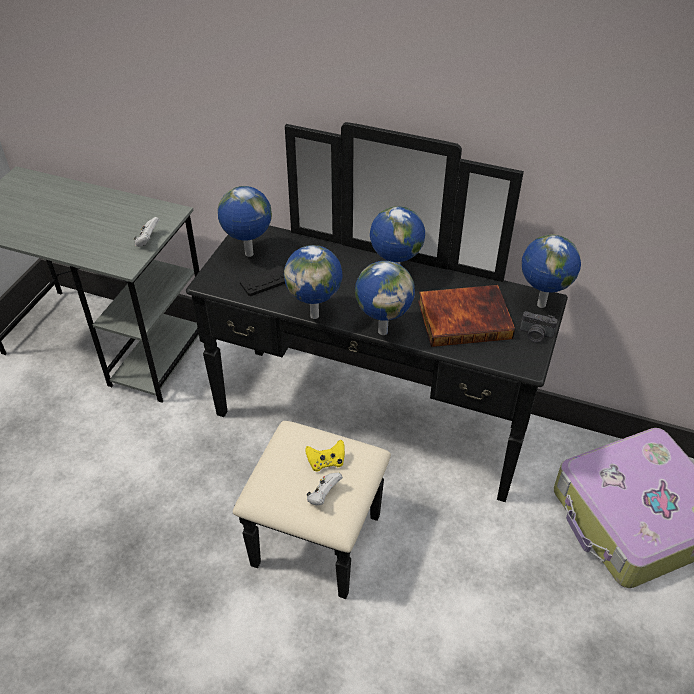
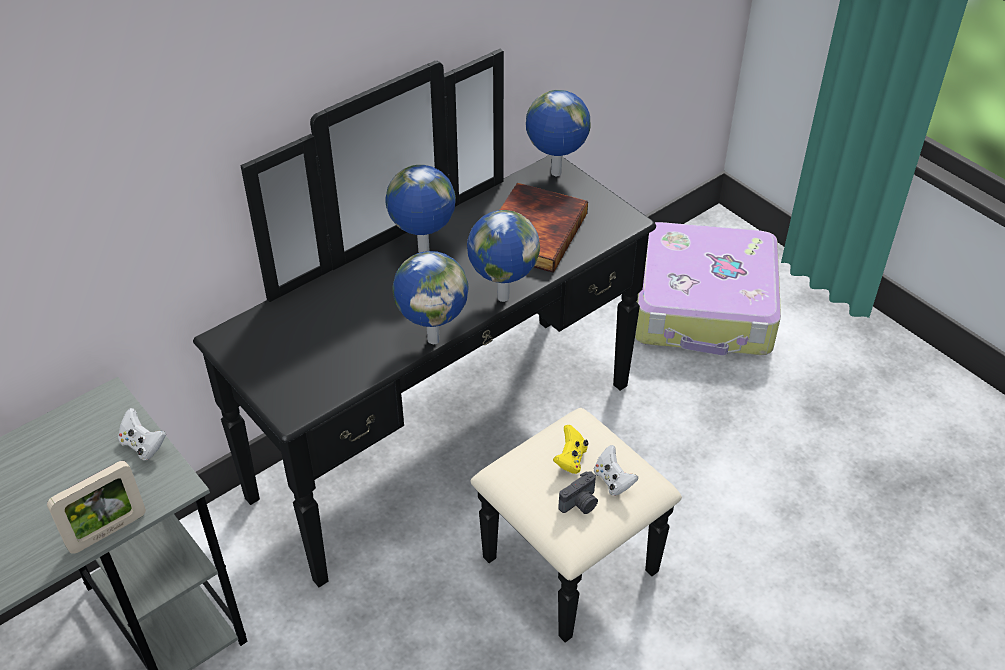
camera: 60 degrees left, 0 degrees up
(80, 257) = (107, 531): none -> picture frame
(249, 254) = (274, 355): globe -> none
(265, 282) = (339, 359): black game controller -> none
(535, 335) = (593, 197): camera -> camera (580, 504)

